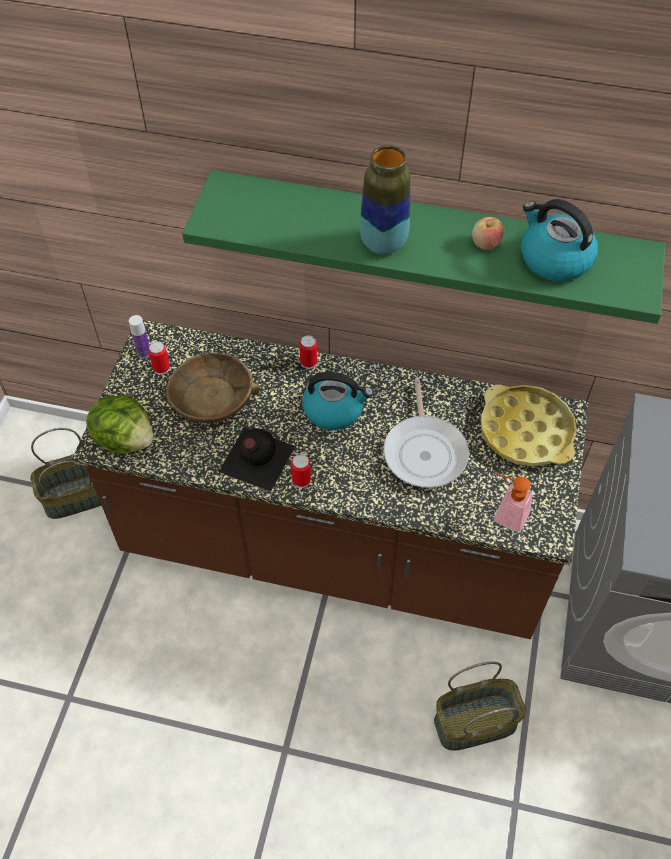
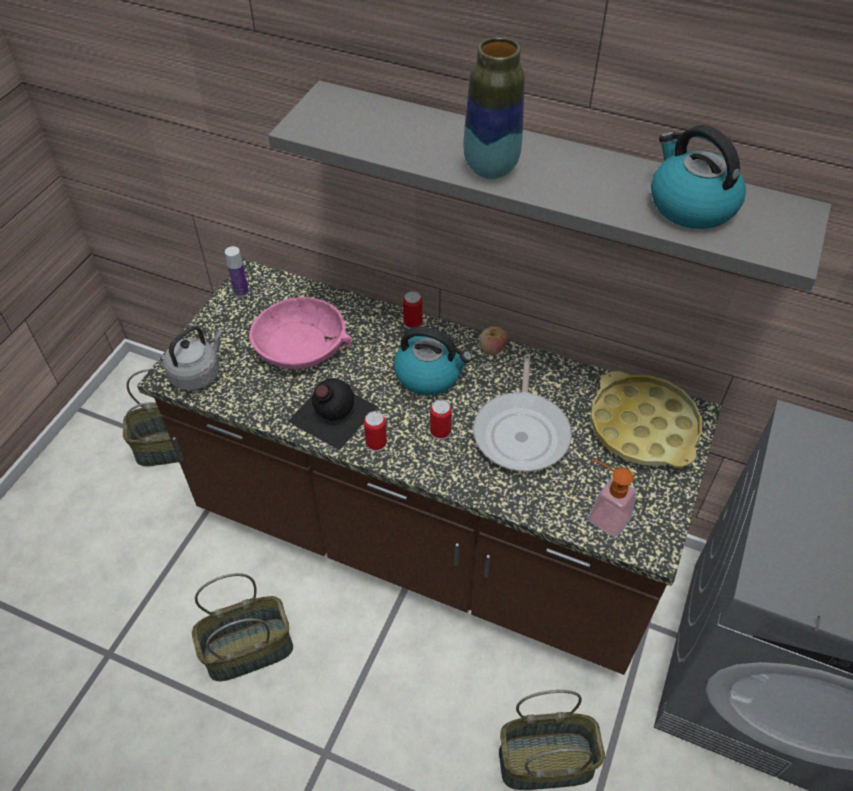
camera: 10 degrees right, 5 degrees down
(125, 438) = (198, 373): lettuce -> grey kettle
(161, 368) = (255, 309): can -> can (440, 431)
(196, 671) = (249, 648): none -> basket
(212, 397) = (301, 344): brown bowl -> pink bowl
(428, 234) = (550, 176): green shelf -> grey shelf
(485, 244) = (611, 181): apple -> apple (492, 349)

